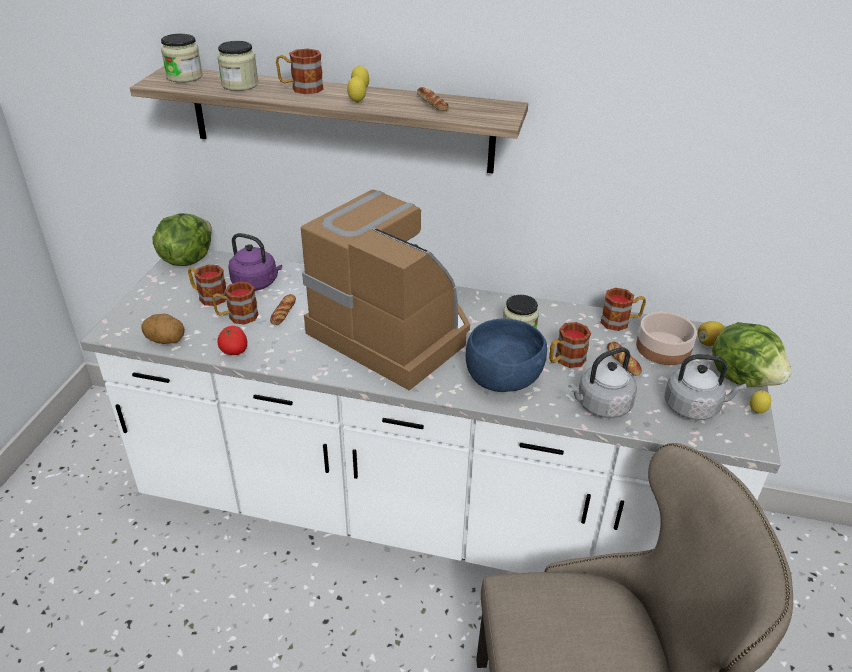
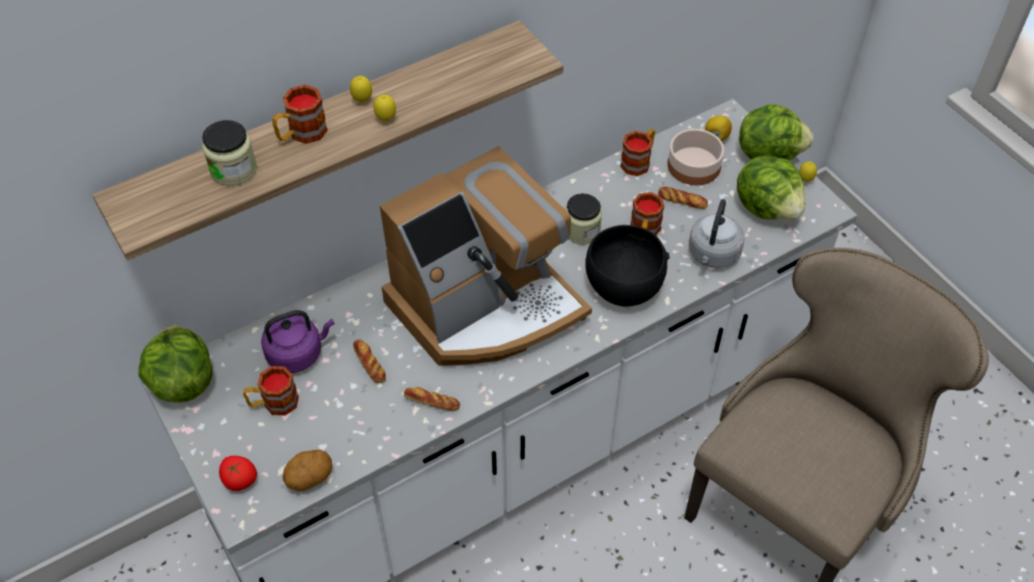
camera: 45 degrees left, 15 degrees up
(184, 77) = (153, 197): jar -> none
(234, 351) = (386, 436): tomato -> tomato (239, 480)
(237, 316) = (335, 402): mug -> none
(393, 330) = (486, 306): coffee machine -> coffee machine turned 150 degrees clockwise
(432, 103) = (450, 76): bread -> bread (432, 401)
(502, 379) = (624, 286): blue bowl -> black bowl
(694, 407) = (767, 207): grey kettle -> lettuce

